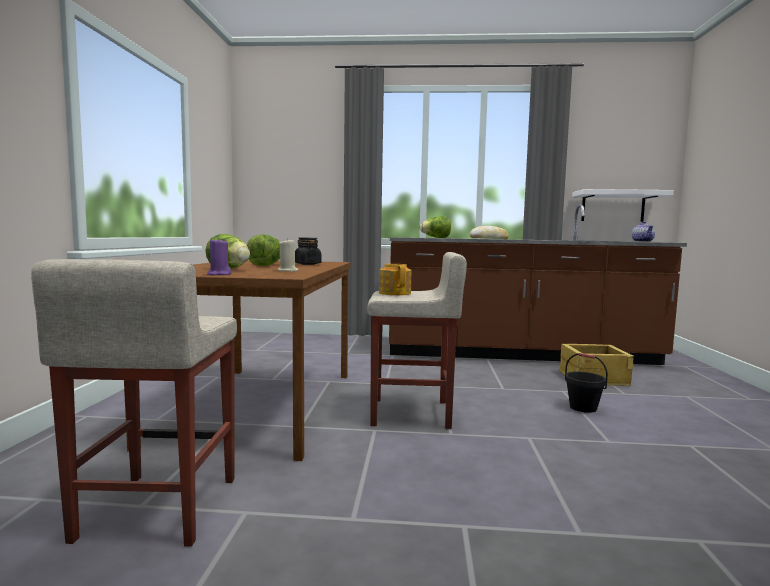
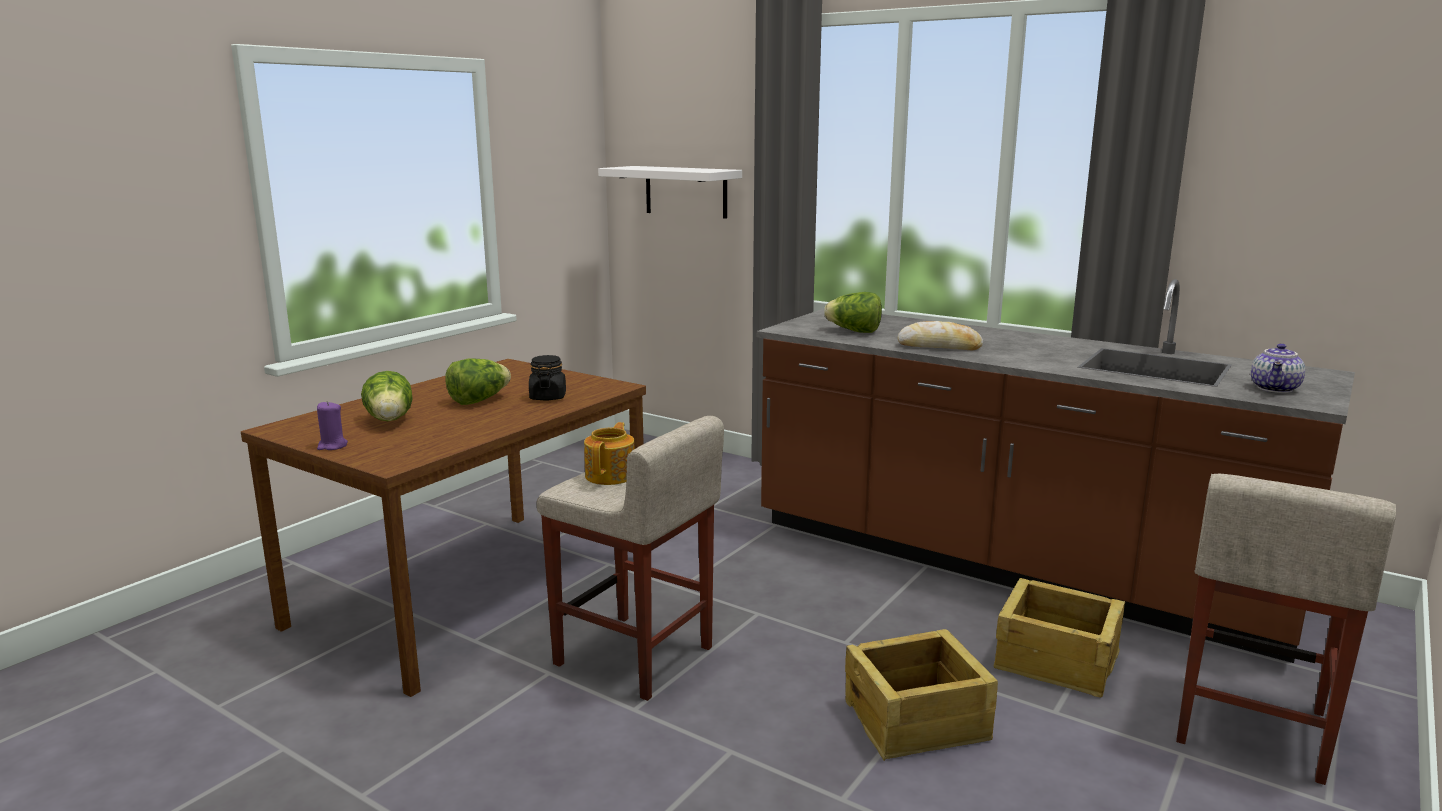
camera: 30 degrees right, 10 degrees up
(158, 509) = (223, 716): beige stool -> beige stool (1250, 728)
(288, 271) = (444, 435): beige candle -> none
(583, 408) = (917, 721): black bucket -> crate
(613, 207) = (1302, 276): white shelf -> white shelf (686, 191)

